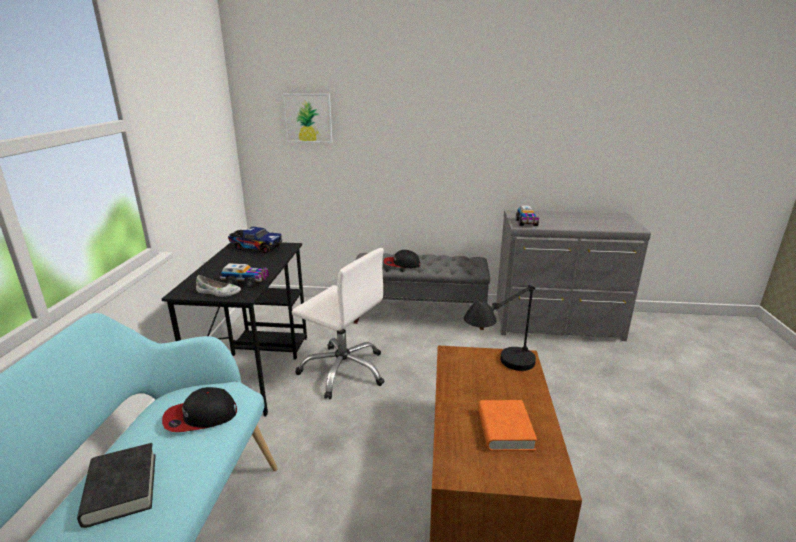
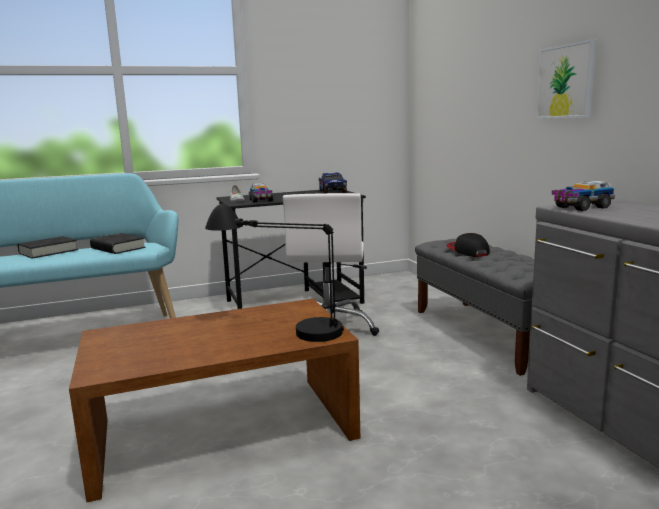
camera: 65 degrees right, 10 degrees down
(200, 417) = (118, 248): cap -> black book
(308, 118) = (448, 76): picture -> picture (565, 81)
(505, 429) = (173, 343): orange book -> none

